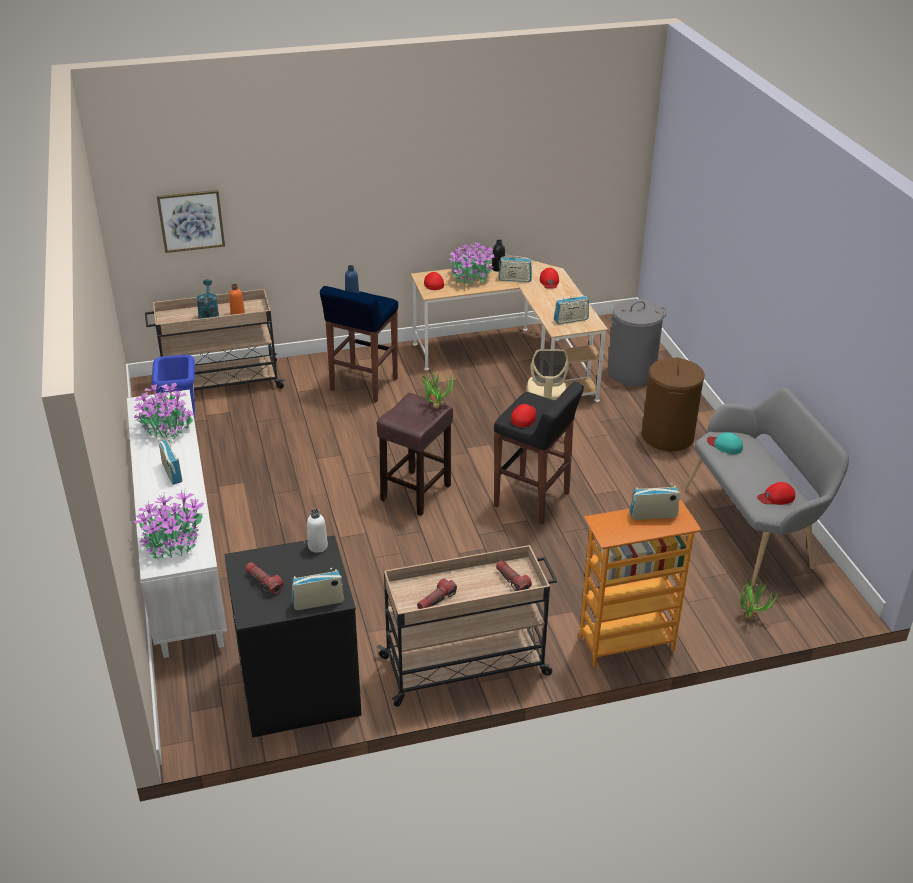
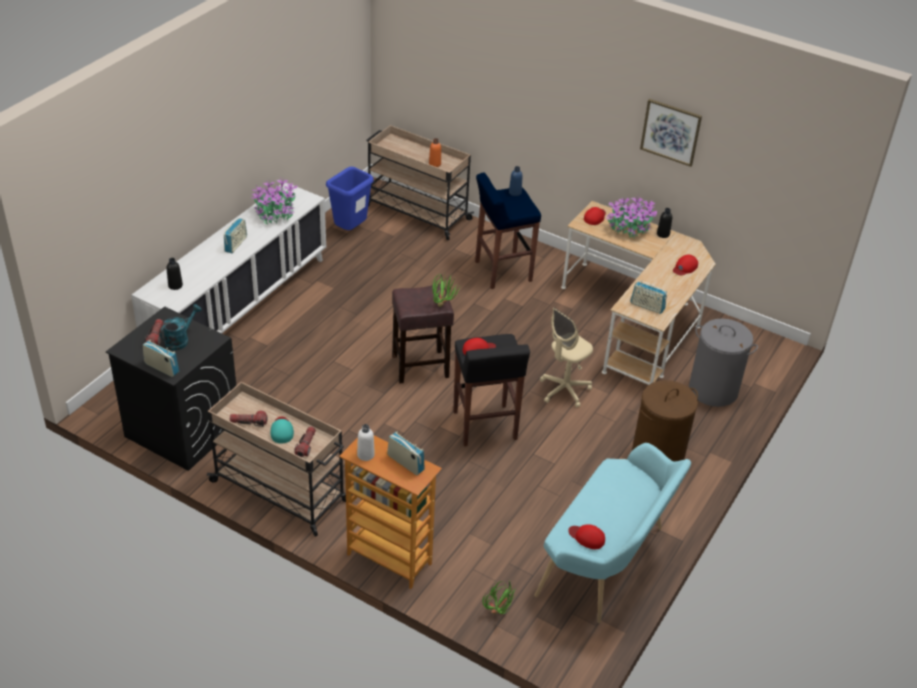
camera: 45 degrees right, 5 degrees up
(173, 542) = (175, 285): potted plant -> black bottle
(191, 220) = (431, 74): picture -> picture (671, 132)
(209, 315) = (417, 154): turquoise watering can -> turquoise watering can (180, 340)
(317, 546) = (212, 337): white bottle -> white bottle (365, 455)
(515, 279) = (660, 250): radio -> none
(725, 445) = (617, 476): turquoise cap -> turquoise cap (282, 431)
(754, 527) = (607, 563): grey bench -> turquoise bench

